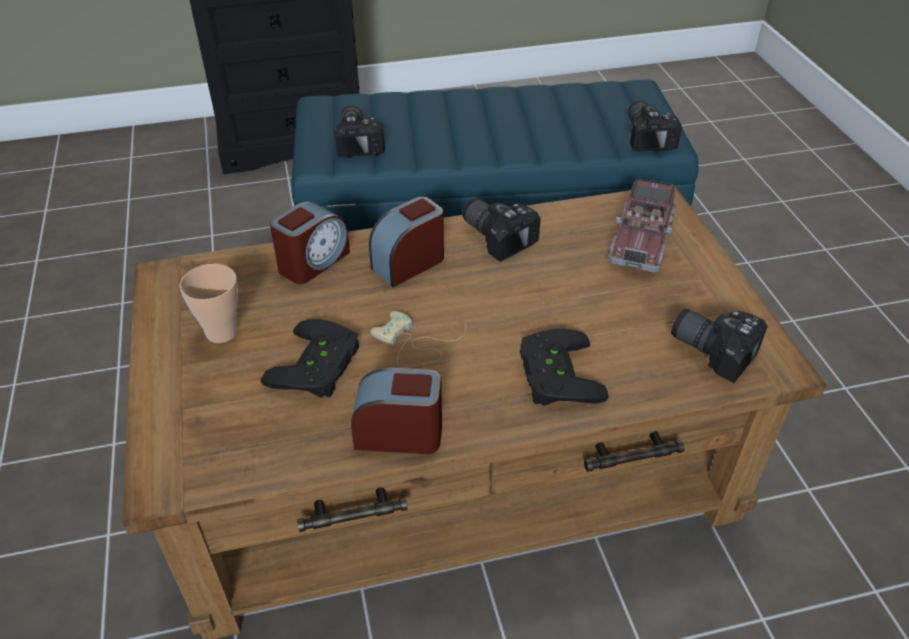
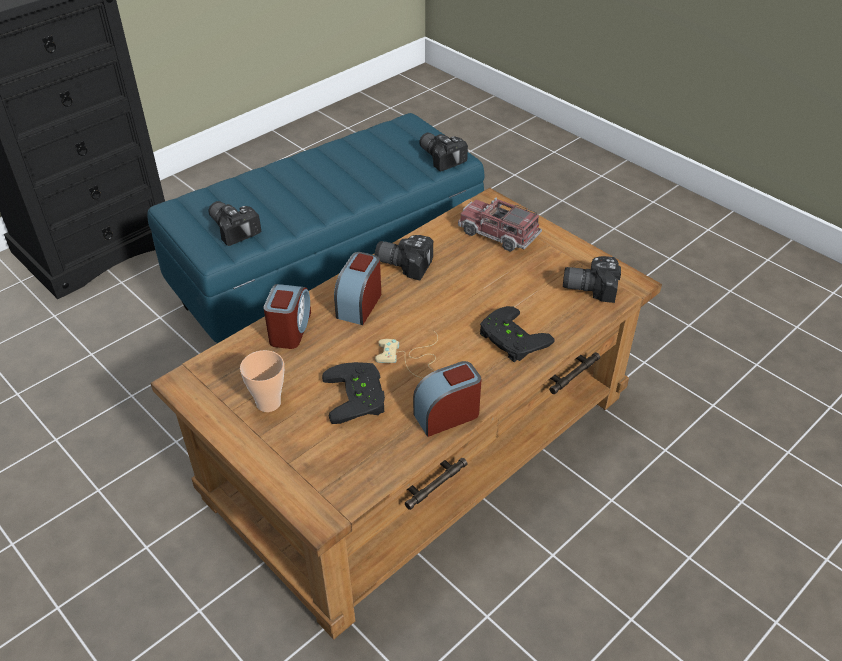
camera: 30 degrees left, 0 degrees up
(641, 241) = (498, 234): toy truck -> toy truck turned 135 degrees clockwise

